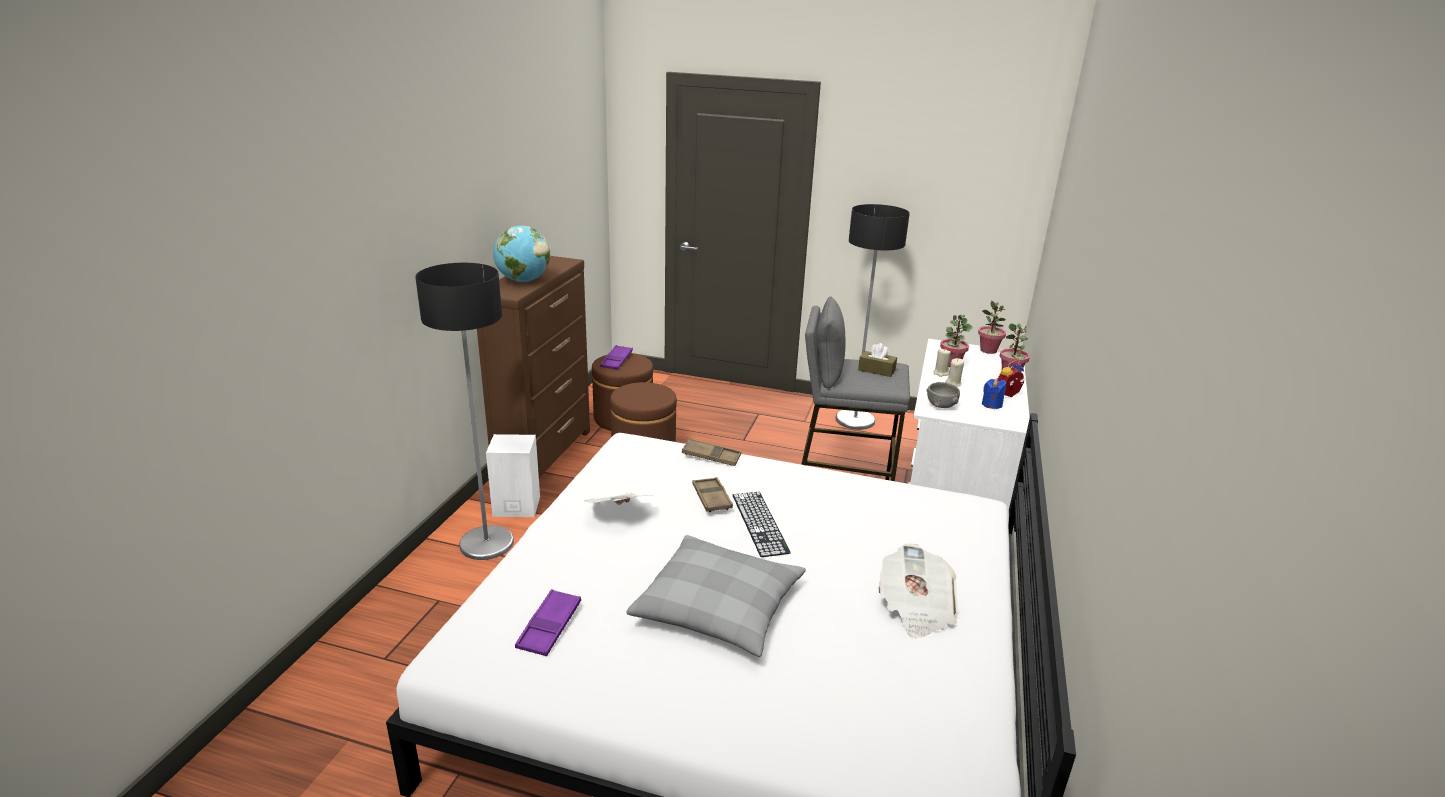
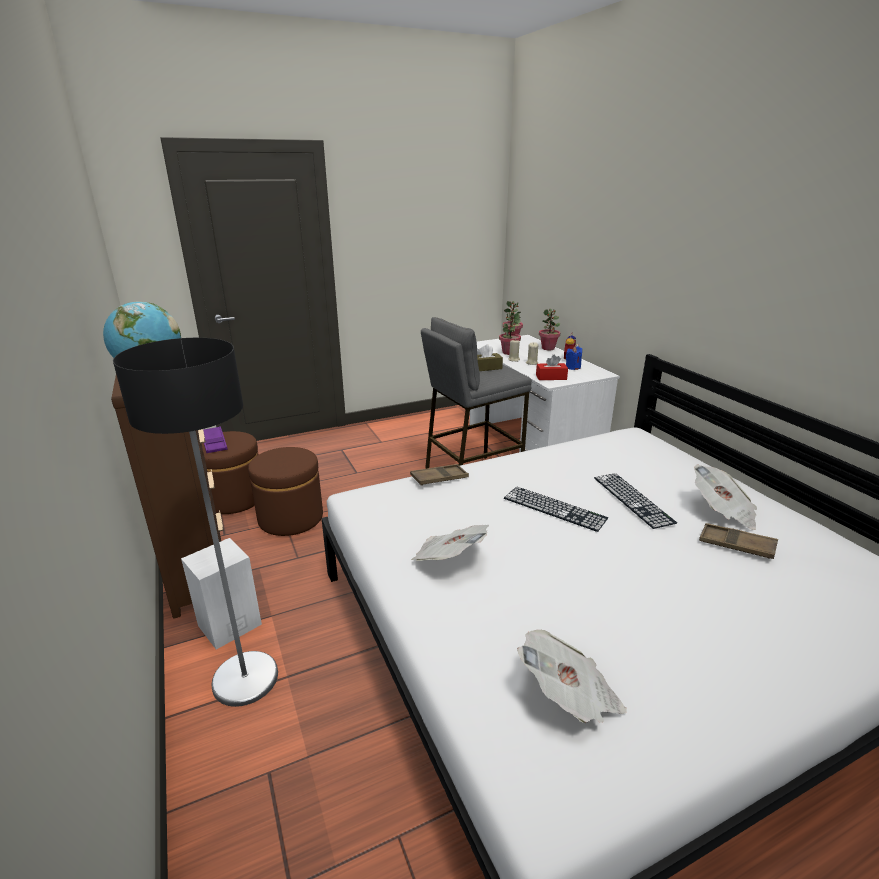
camera: 40 degrees left, 0 degrees up
(549, 627) = (569, 697): purple tray -> newspaper
(711, 498) = (494, 508): brown tray -> brown tray (736, 545)
(718, 607) = (639, 585): grey pillow -> none
(845, 553) = (632, 499): none -> keyboard
(855, 420) = (412, 428): floor lamp -> none
(941, 405) = (551, 377): grey bowl -> red tissue box

